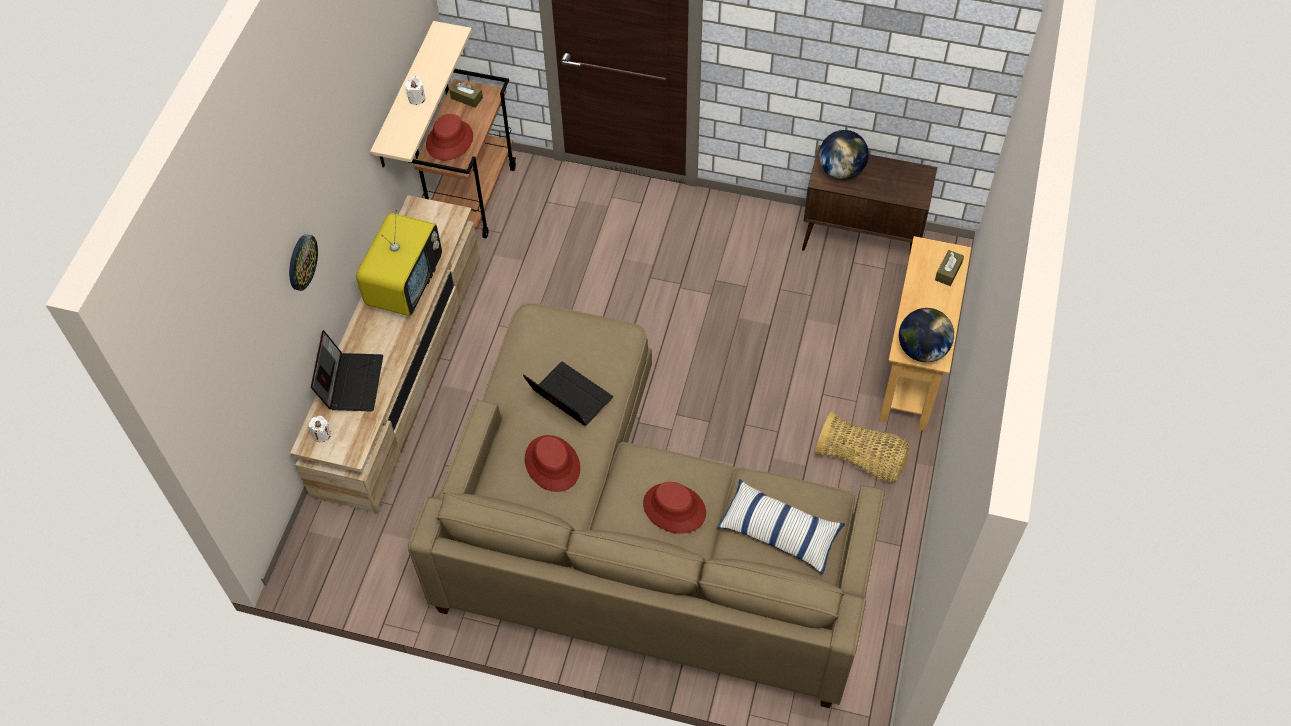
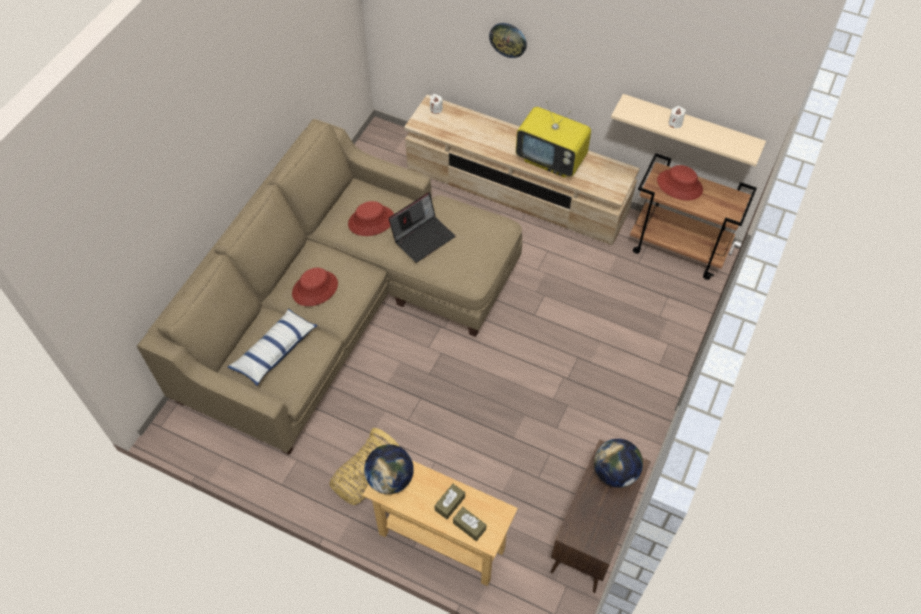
camera: 100 degrees right, 0 degrees up
(351, 382) = (474, 126): laptop -> none
(466, 98) = (726, 200): brown tissue box -> brown tissue box (450, 503)

